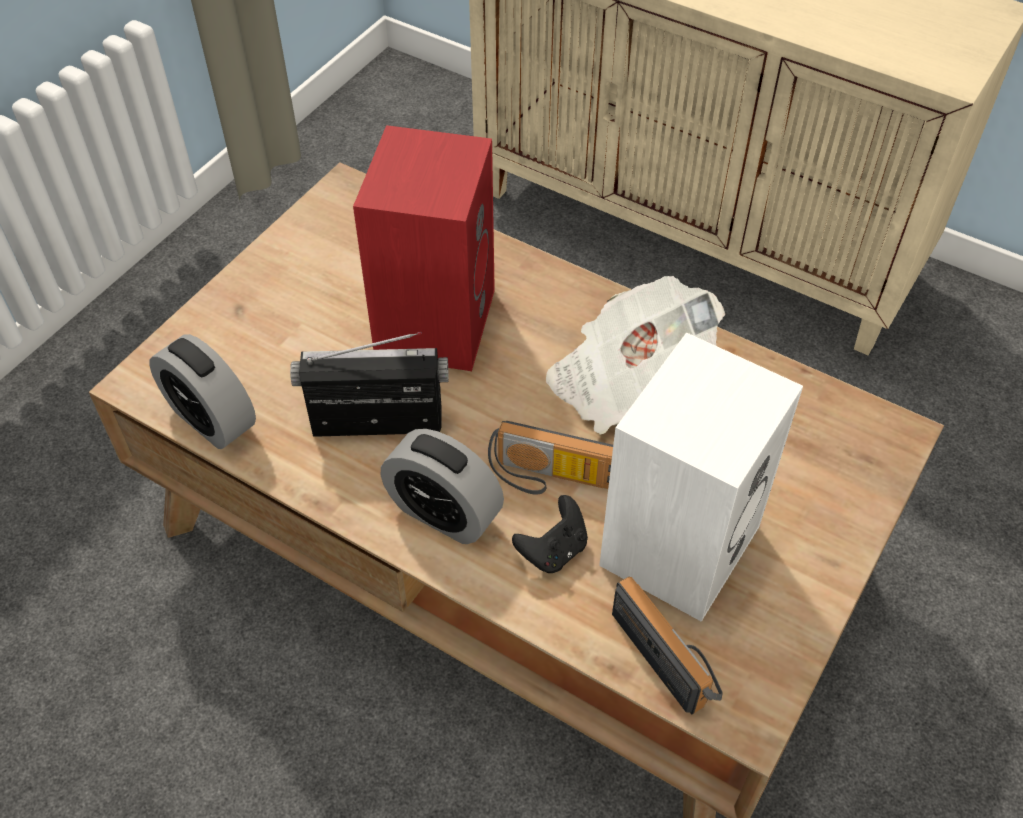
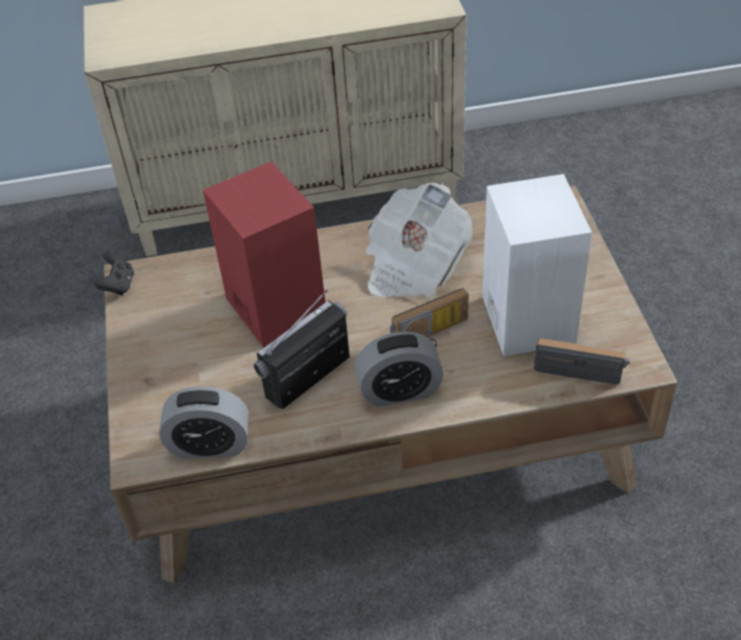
camera: 40 degrees left, 5 degrees down
(553, 550) = (474, 366): black game controller -> black game controller (118, 285)

